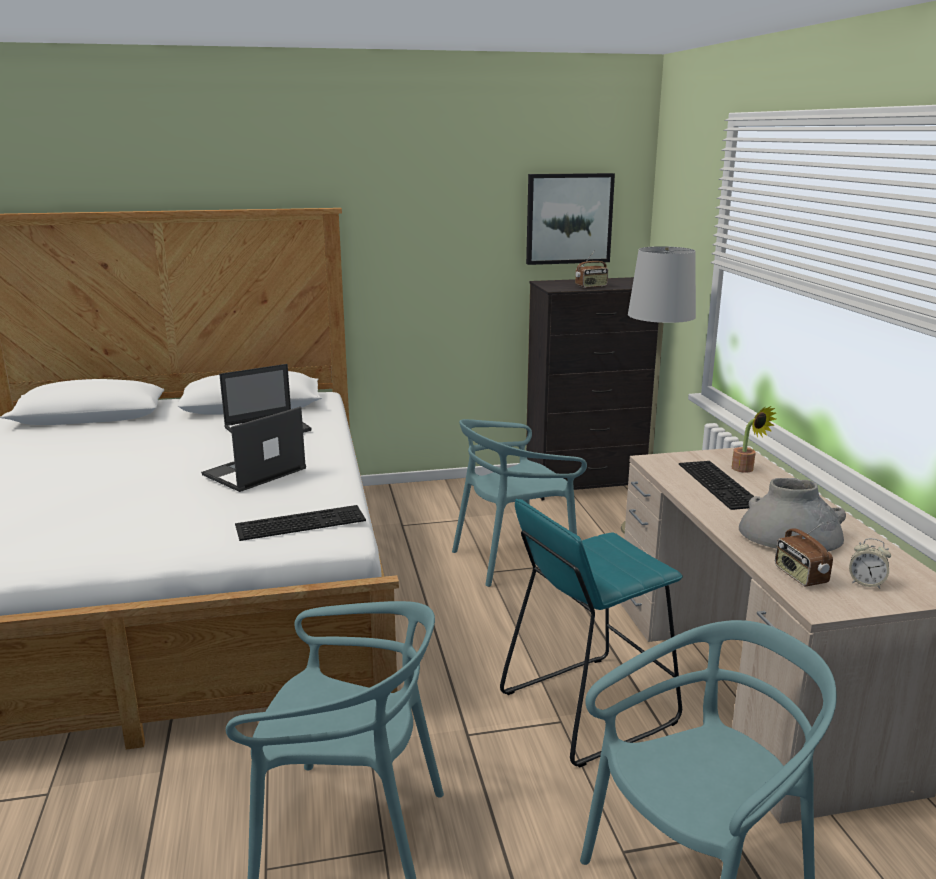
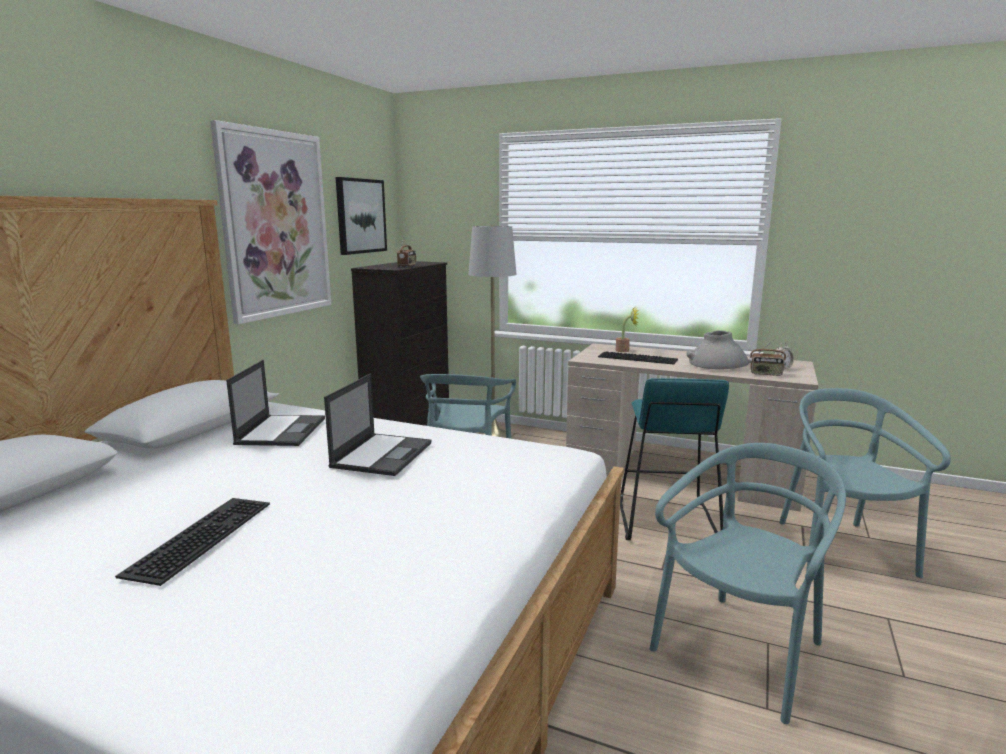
camera: 55 degrees left, 5 degrees down
(253, 472) = (382, 454): laptop -> laptop turned 150 degrees counterclockwise
(301, 521) = (526, 458): keyboard -> keyboard (199, 536)
(427, 229) = (276, 225): none -> picture

